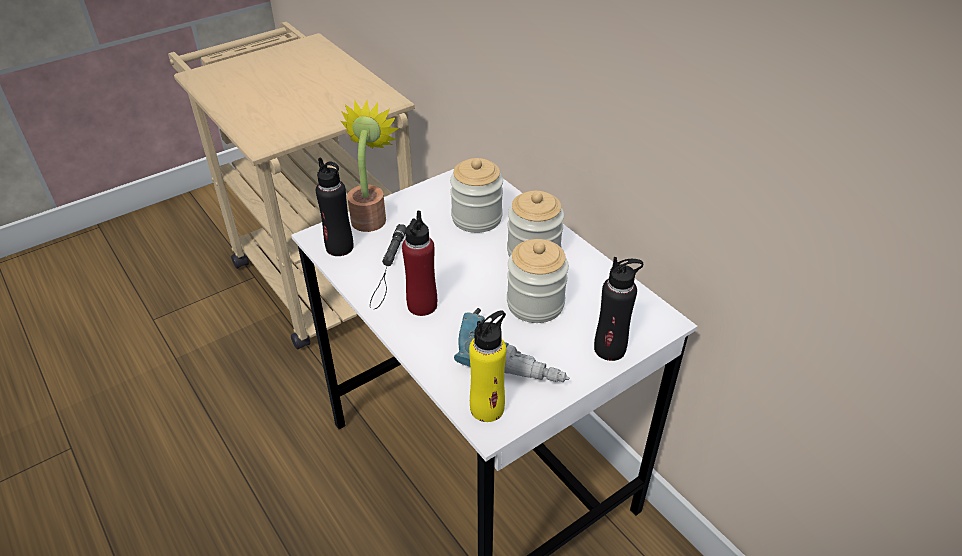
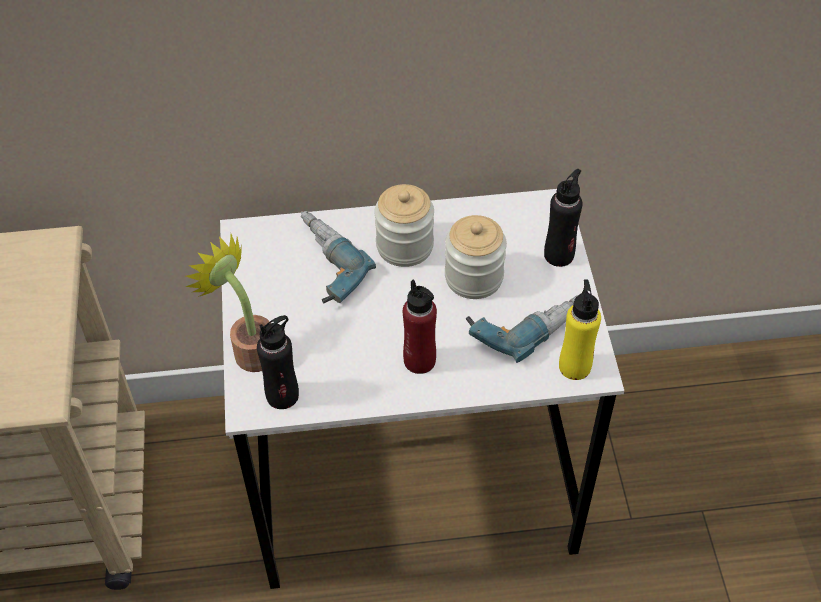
camera: 60 degrees left, 10 degrees up
(388, 269) = (347, 366): black flashlight -> none
(476, 218) = (321, 264): jar -> power drill

